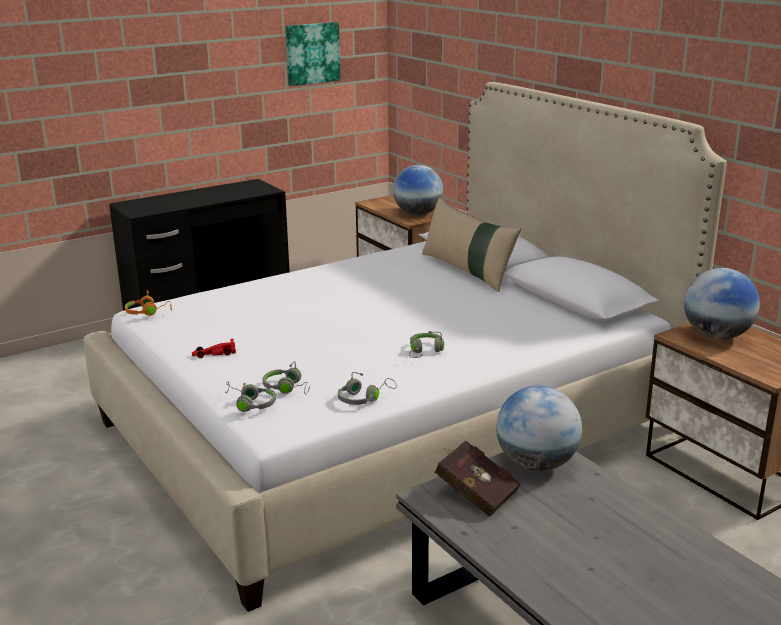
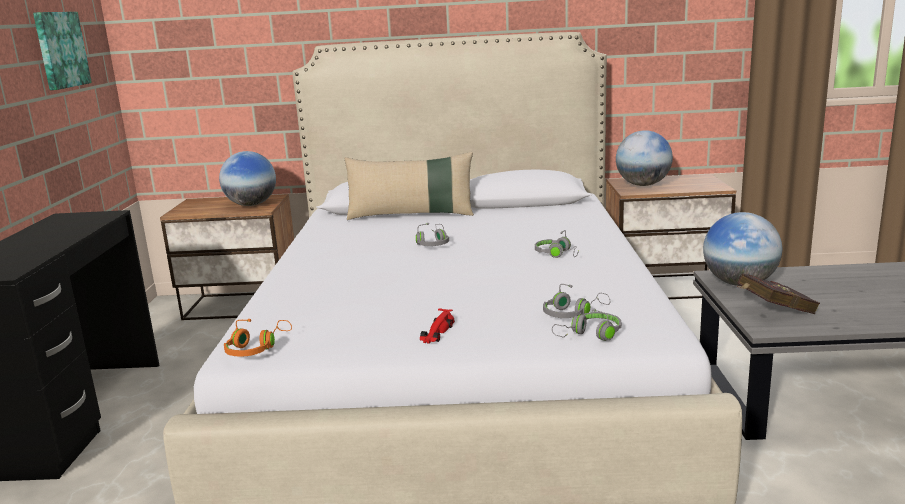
camera: 55 degrees left, 5 degrees down
(364, 398) = (628, 290): grey headphones -> grey headphones (433, 243)

